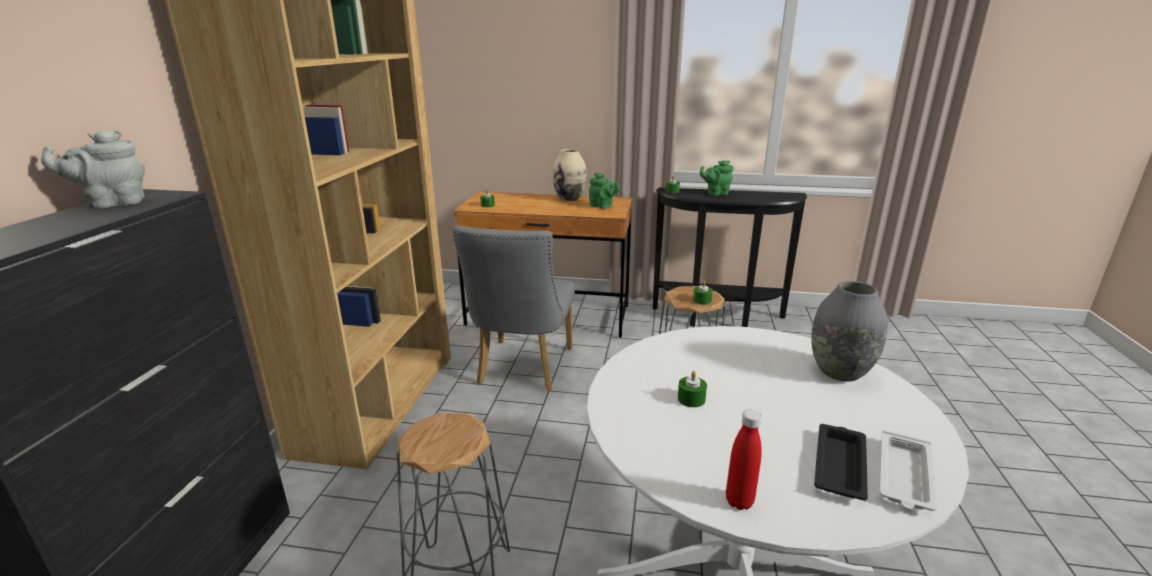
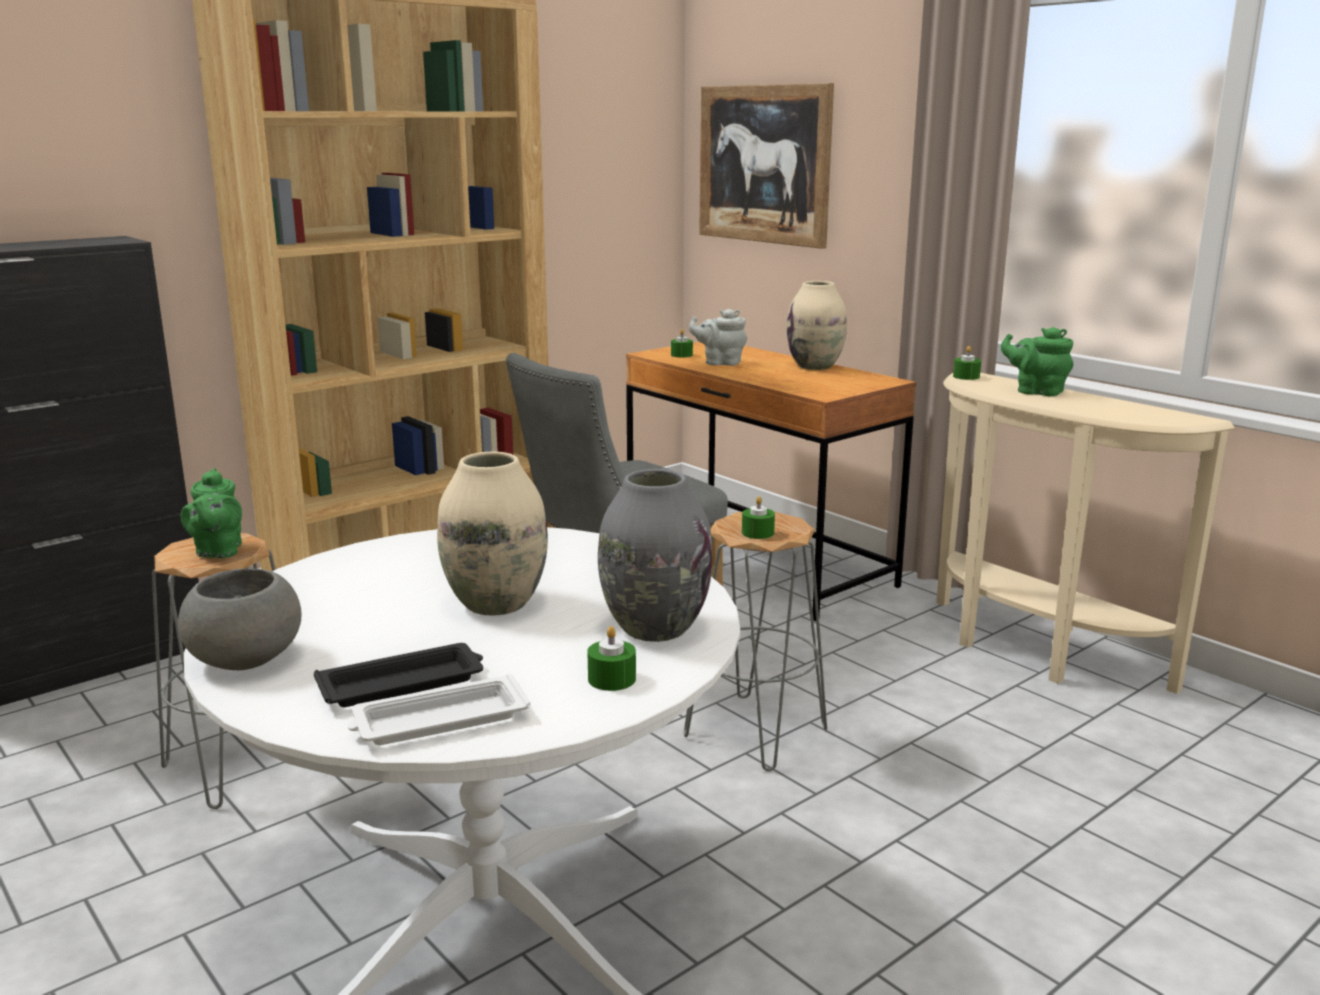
camera: 40 degrees right, 5 degrees down
(113, 203) = (73, 241): grey teapot -> grey teapot (720, 362)
(490, 80) = (763, 164): none -> picture
(602, 206) = (834, 383): green teapot -> green teapot (218, 551)
(691, 399) = (419, 584): green candle -> green candle (612, 679)
(718, 319) = (1032, 652): black console table -> beige console table
(739, 501) = (245, 660): red bottle -> grey bowl
(752, 392) = (494, 603): none -> beige vase

